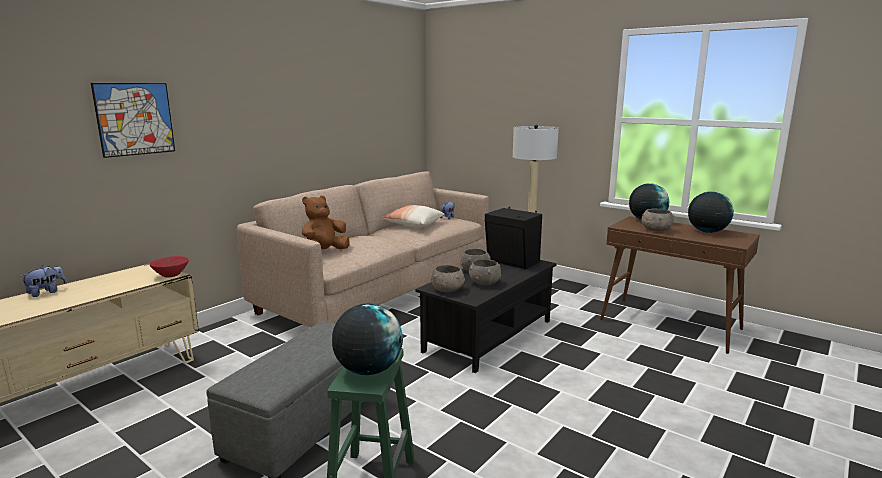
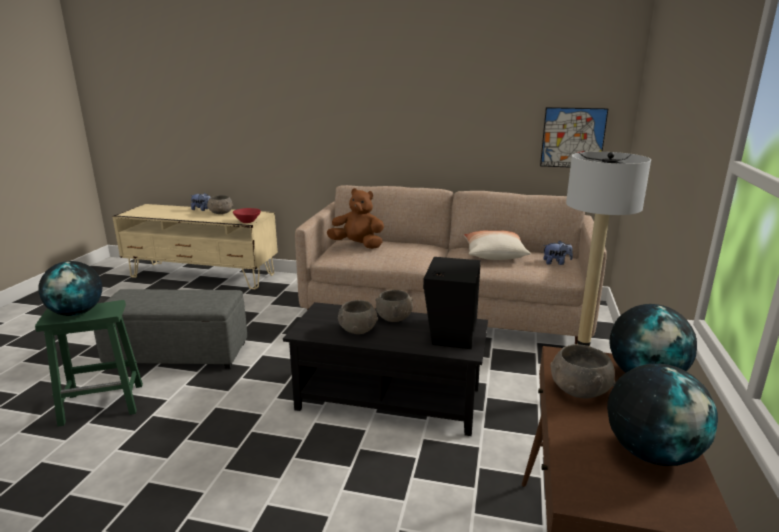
camera: 65 degrees right, 5 degrees up
(135, 119) = (268, 102): picture -> picture (573, 138)
(448, 290) = (321, 316): grey bowl -> grey bowl (221, 213)

